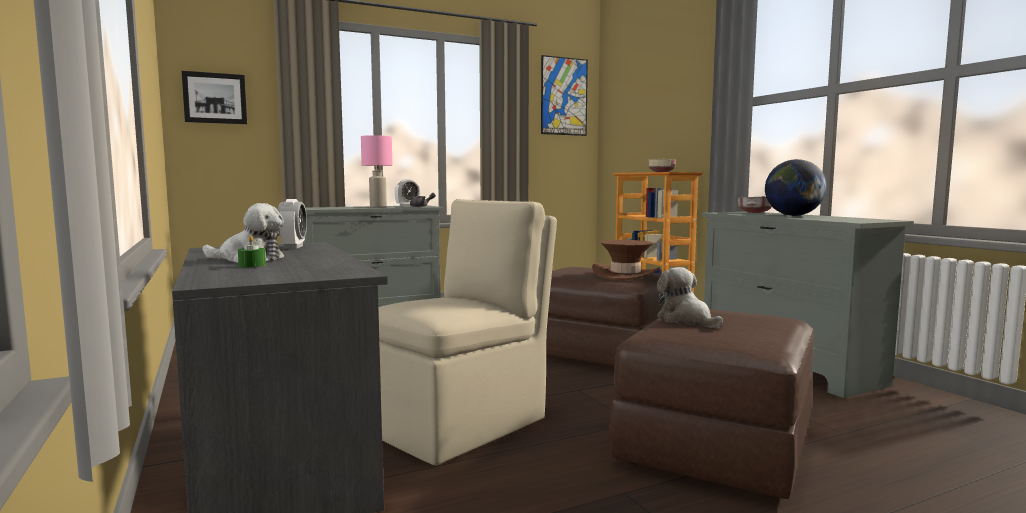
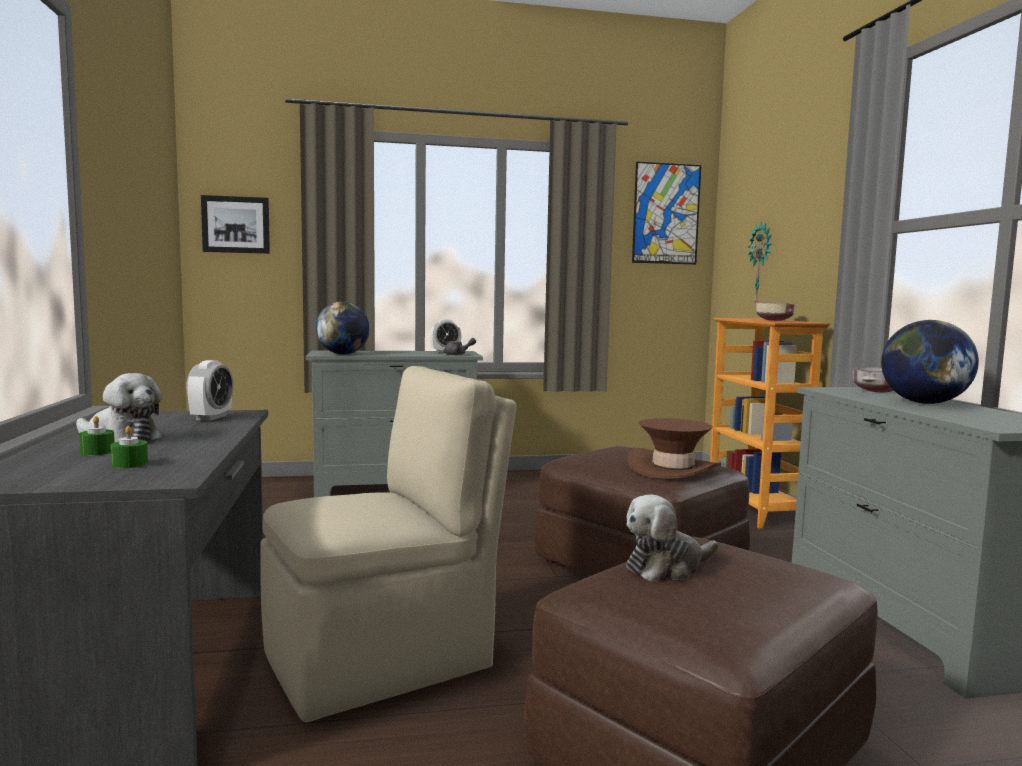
camera: 15 degrees right, 0 degrees up
(299, 269) = (129, 464): none -> green candle
(327, 208) = (343, 354): none -> globe
(377, 207) = (405, 353): pink table lamp -> none
(642, 133) = (761, 264): none -> wall clock
(686, 320) = (667, 567): plush toy -> plush toy turned 105 degrees counterclockwise

